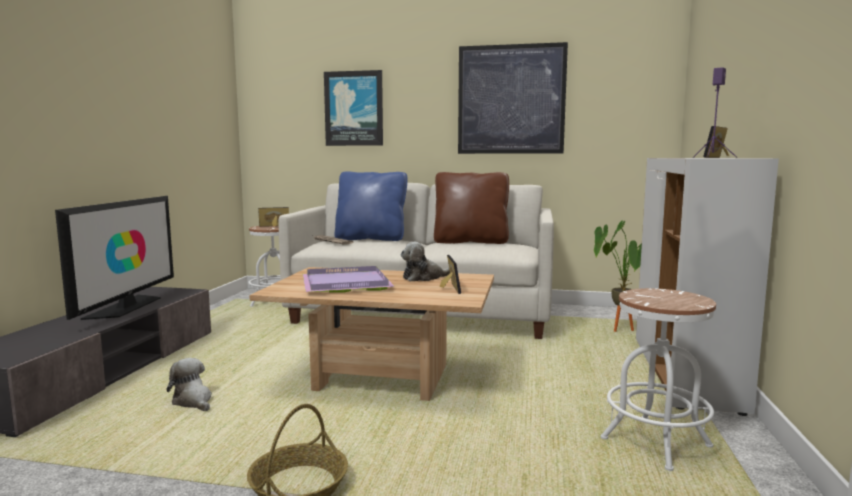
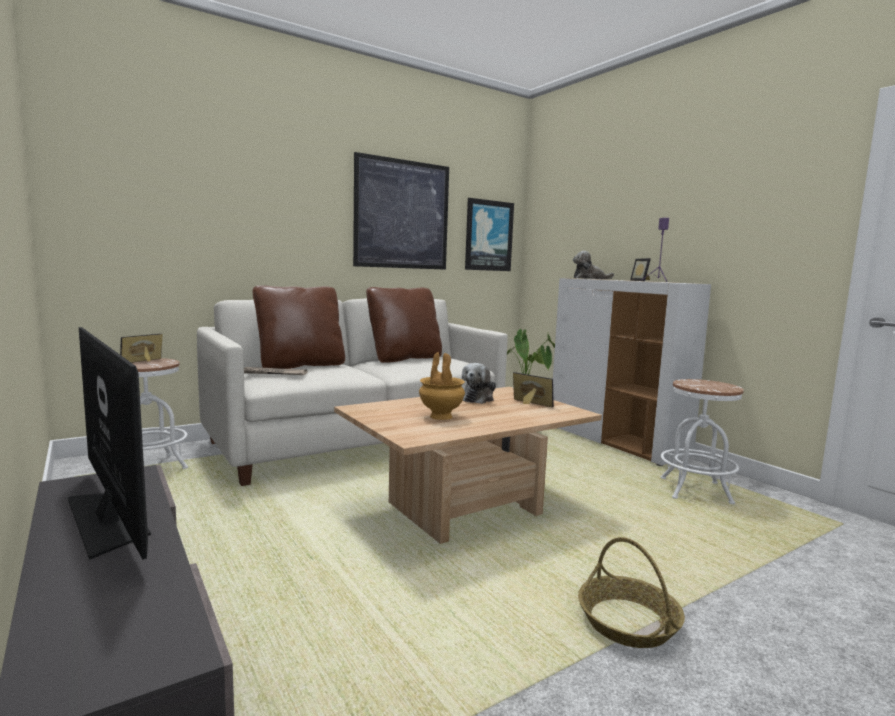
camera: 45 degrees left, 0 degrees up
(193, 401) = (350, 608): plush toy -> plush toy (589, 278)
(344, 283) = (440, 416): purple tray -> brown vase
(354, 108) = (230, 205): picture -> picture (488, 235)
(371, 239) = (300, 365): blue pillow -> brown pillow

